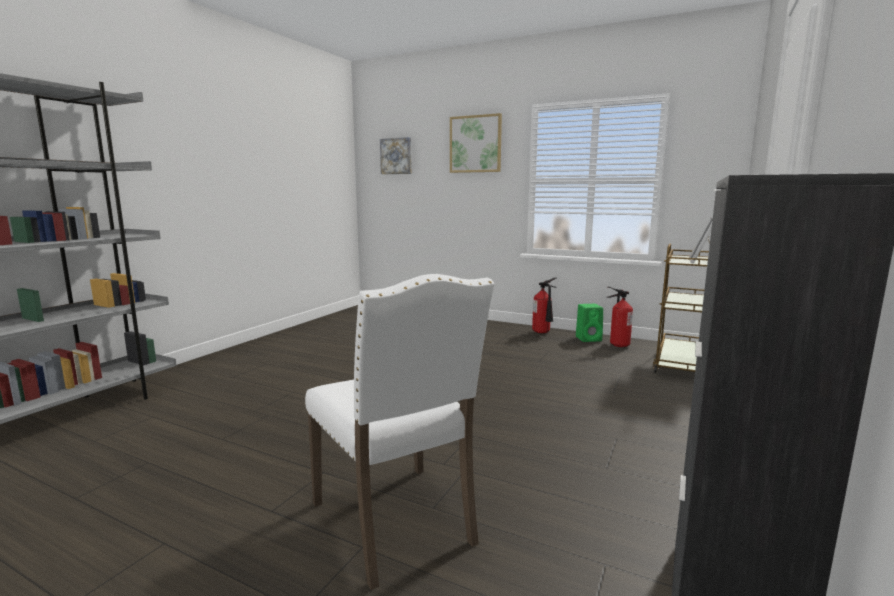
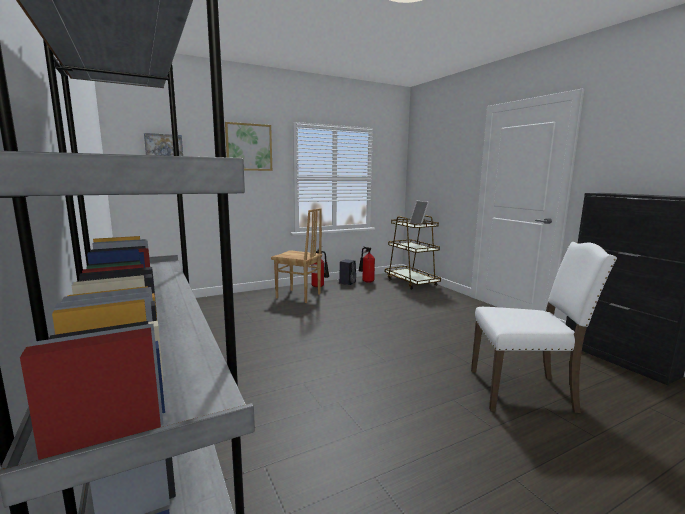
camera: 55 degrees left, 0 degrees up
(492, 334) = (298, 296): none -> brown chair
(589, 339) = (347, 282): green speaker -> black speaker

